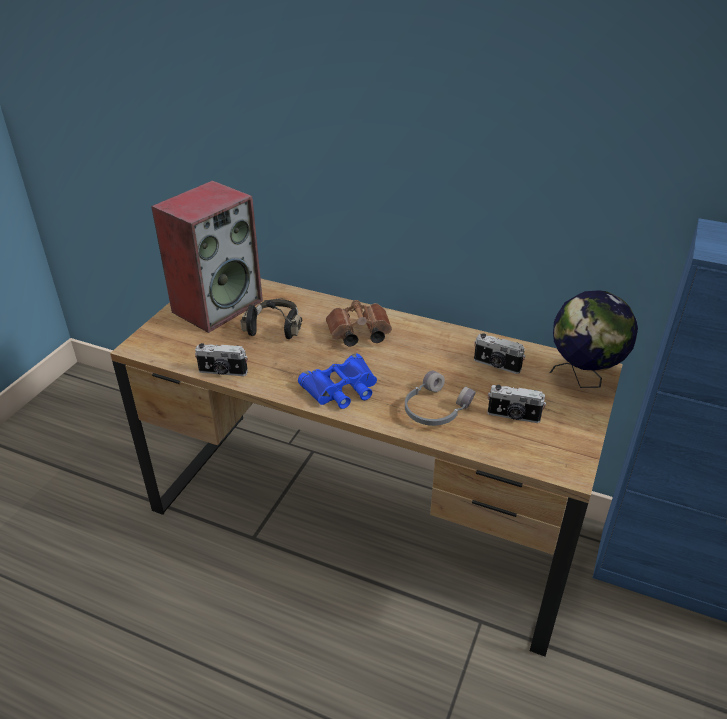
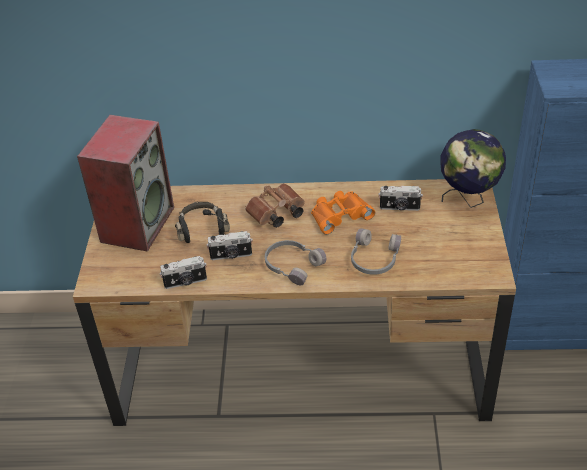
camera: 20 degrees left, 5 degrees up
(342, 389) = (292, 265): blue binoculars -> grey headphones
(425, 354) = (339, 215): none -> orange binoculars
(513, 416) = (434, 246): camera -> camera (231, 256)

